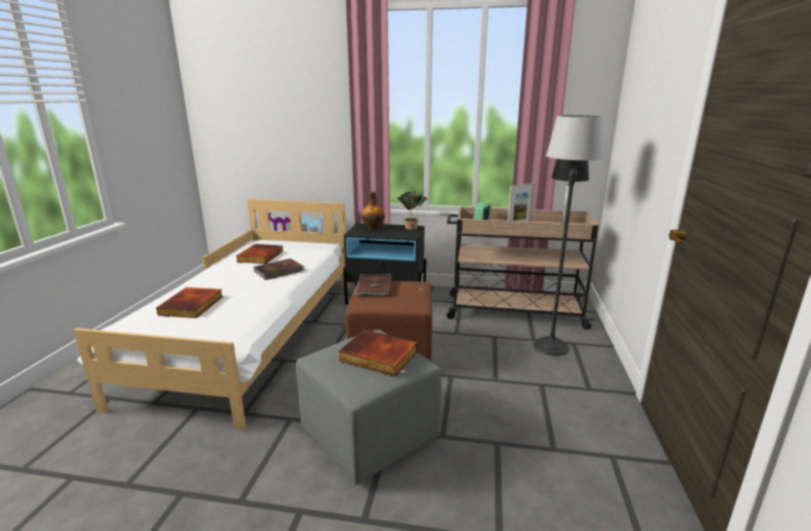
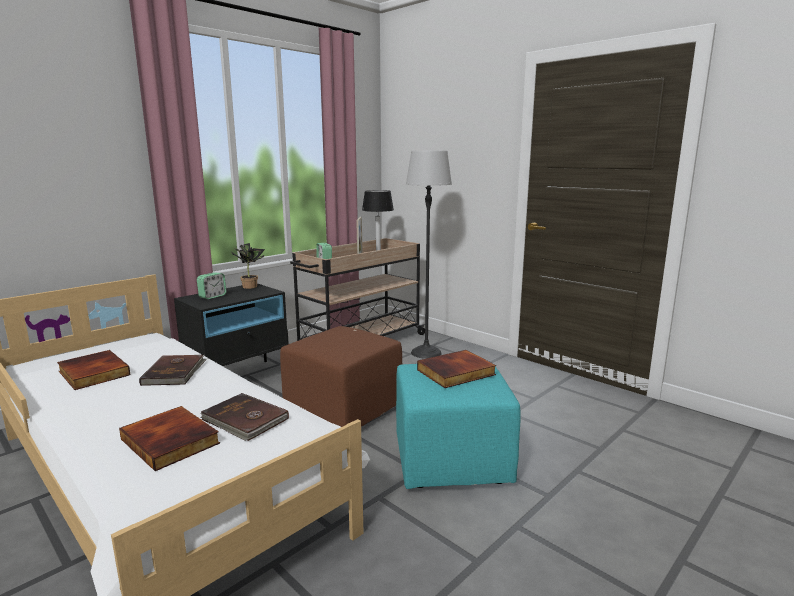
camera: 55 degrees left, 5 degrees down
(371, 436) = (452, 460): grey ottoman -> turquoise ottoman
(373, 228) = (212, 296): bottle -> alarm clock
(373, 287) = (319, 343): brown book -> brown book (244, 420)

